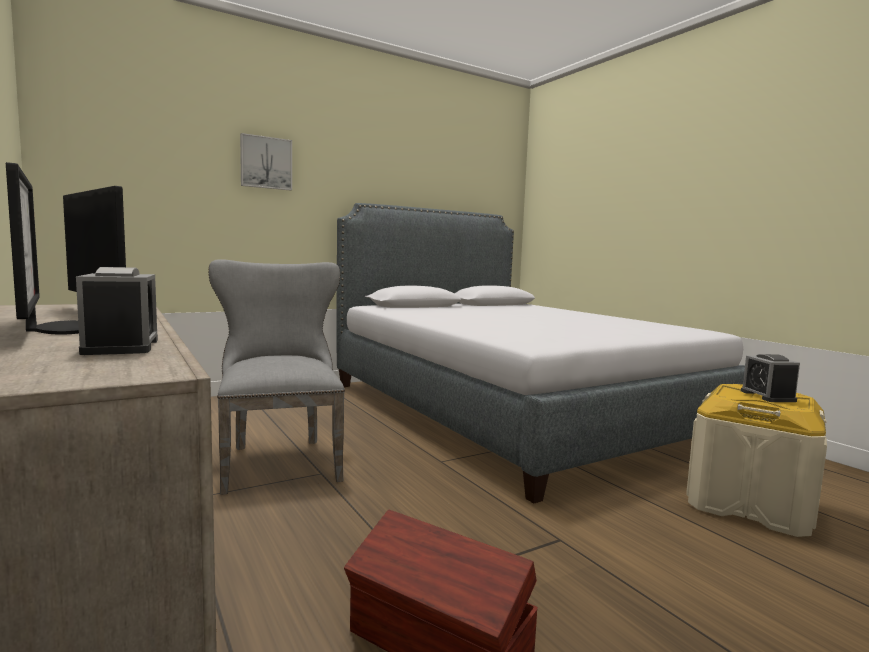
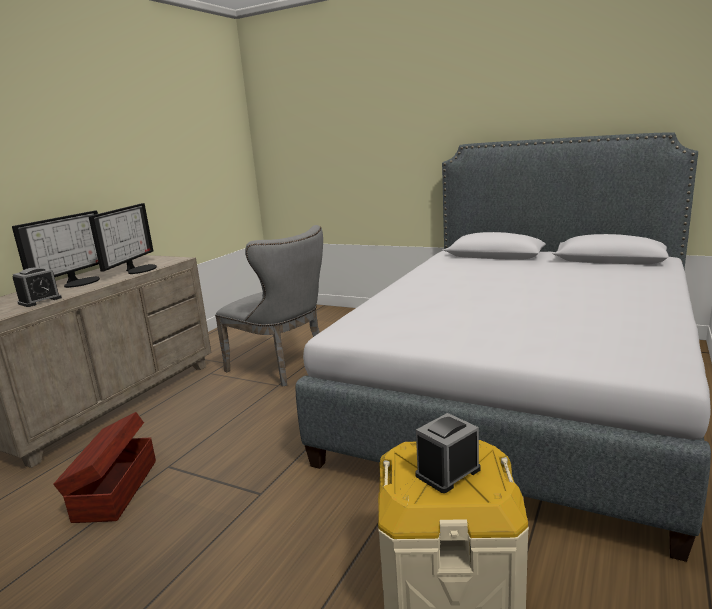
camera: 60 degrees right, 10 degrees up
(266, 163) = (384, 119): picture -> none
(279, 460) = (282, 368): grey chair -> grey chair turned 90 degrees clockwise

